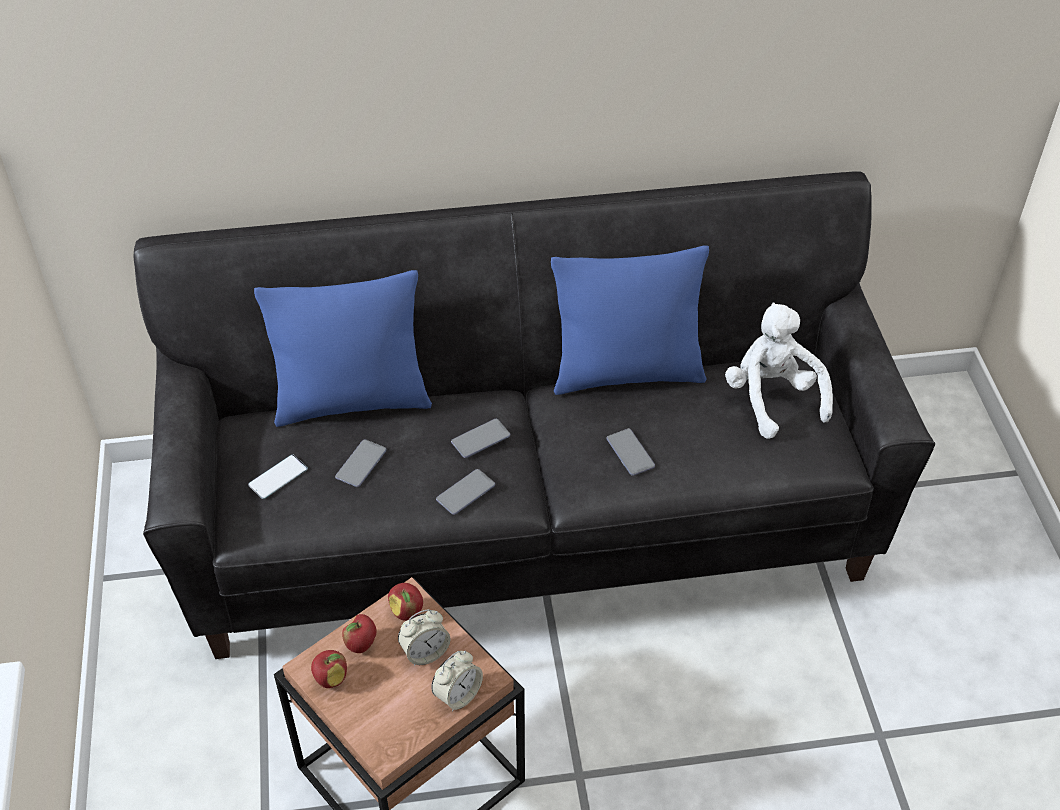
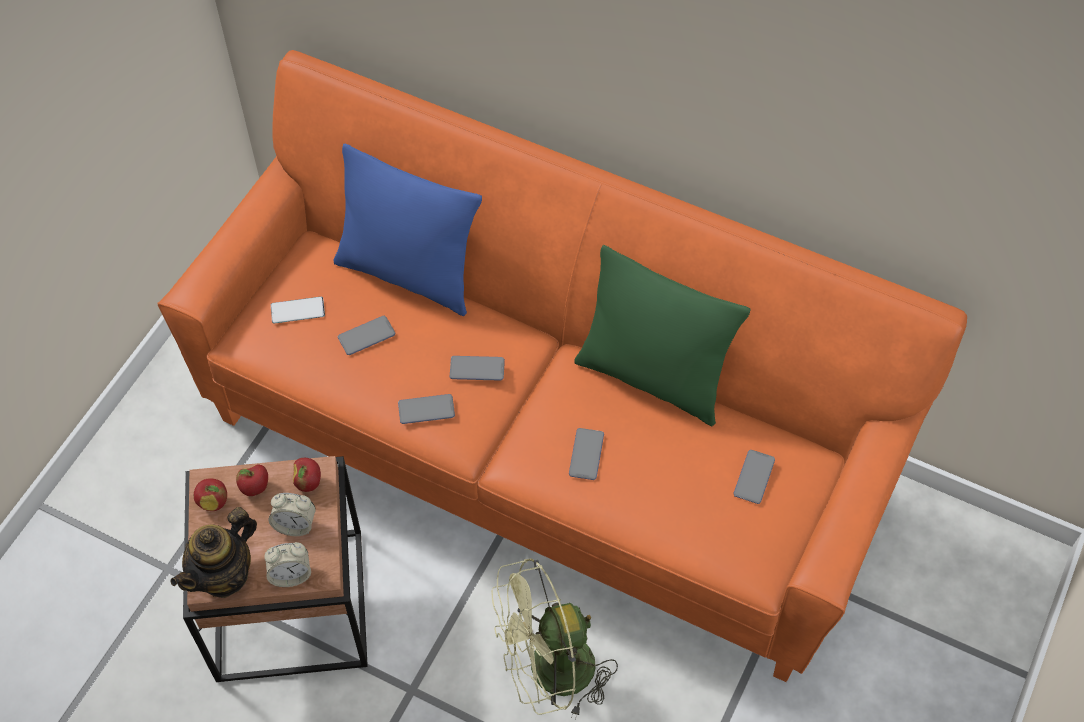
camera: 35 degrees right, 10 degrees up
(395, 733) = (224, 575): none -> teapot
(529, 523) = (542, 453): black sofa -> orange sofa
(627, 373) = (652, 378): blue pillow -> green pillow
(681, 688) = (549, 673): none -> green fan
(772, 398) = (754, 477): white plush toy -> phone

